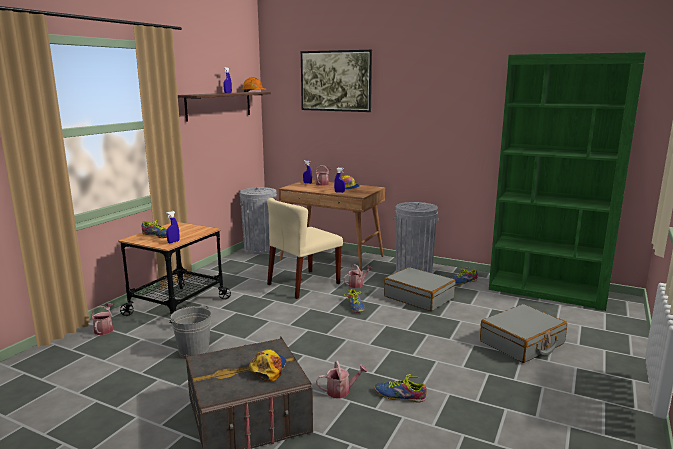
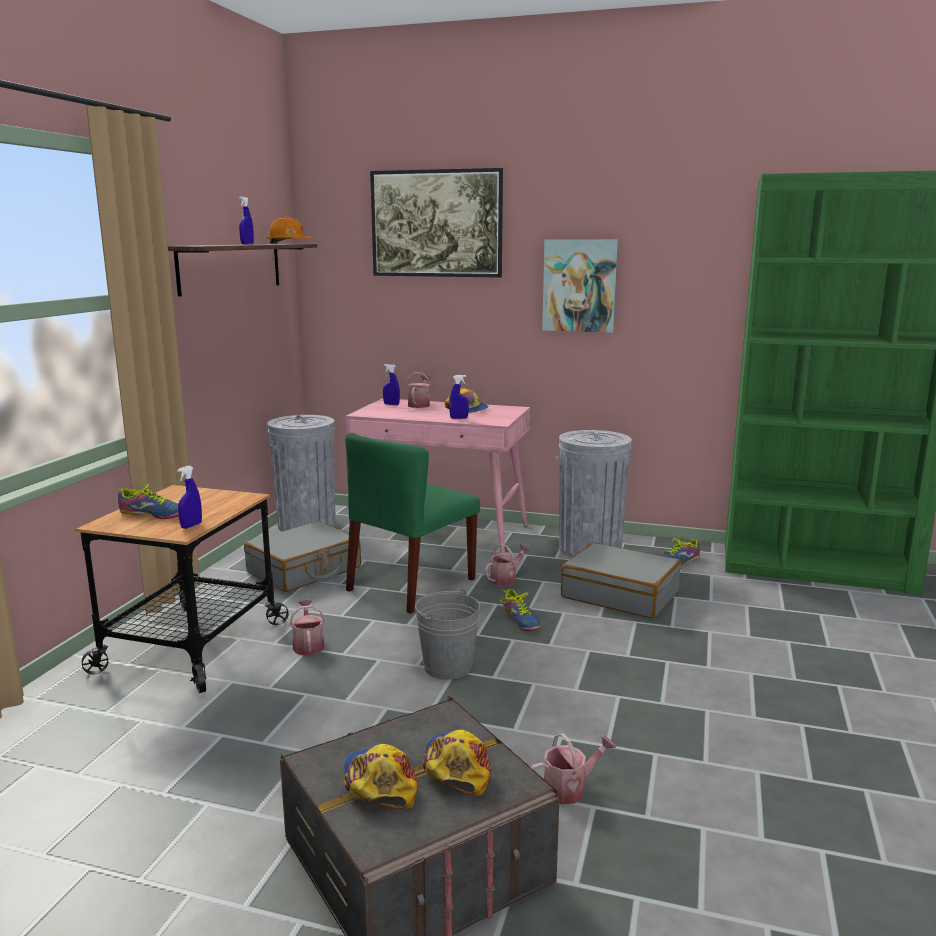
camera: 10 degrees left, 0 degrees up
(104, 329) = (58, 706): watering can -> watering can (308, 645)
(194, 351) = (258, 736): grey bucket -> grey bucket (448, 666)
(226, 371) = (379, 782): none -> cap
(303, 284) = (411, 585): beige chair -> green chair
(332, 258) = (442, 533): brown desk -> pink desk
(400, 396) = (677, 785): shoe -> none
(414, 117) = (579, 285): none -> picture
(522, 343) = (827, 663): grey suitcase -> grey suitcase (304, 570)

